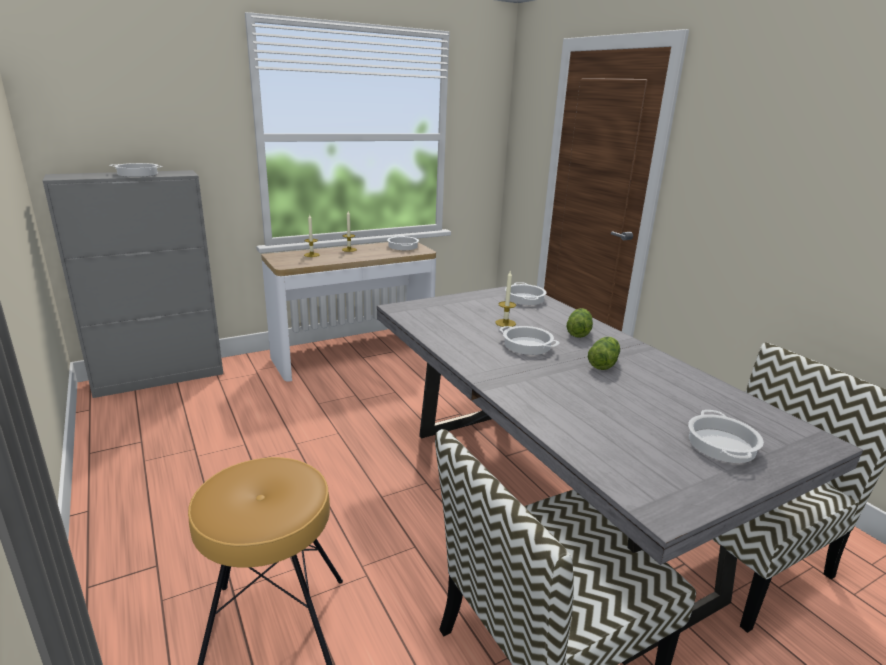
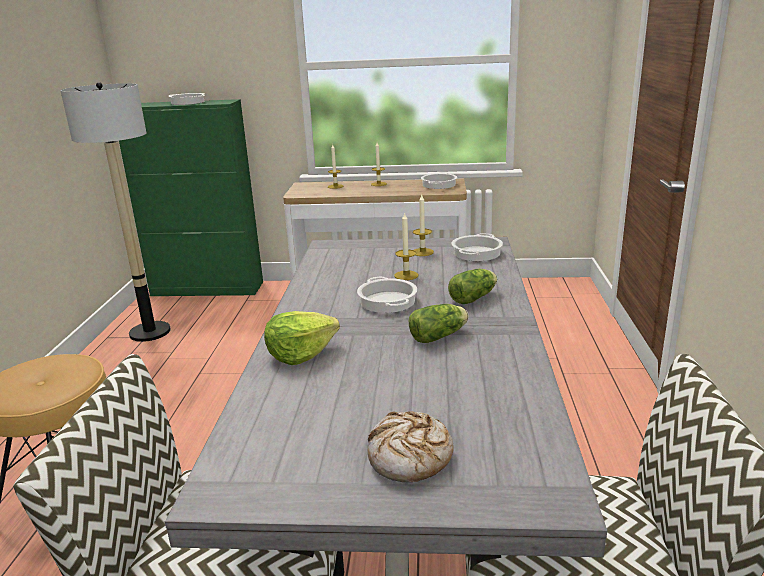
camera: 35 degrees right, 0 degrees up
(141, 435) = (150, 332): none -> floor lamp
(160, 377) = (208, 289): grey cabinet -> green cabinet
(485, 303) = (422, 252): none -> candle
(537, 398) = (300, 354): none -> lettuce
(722, 445) = (409, 457): cooking pot -> bread

